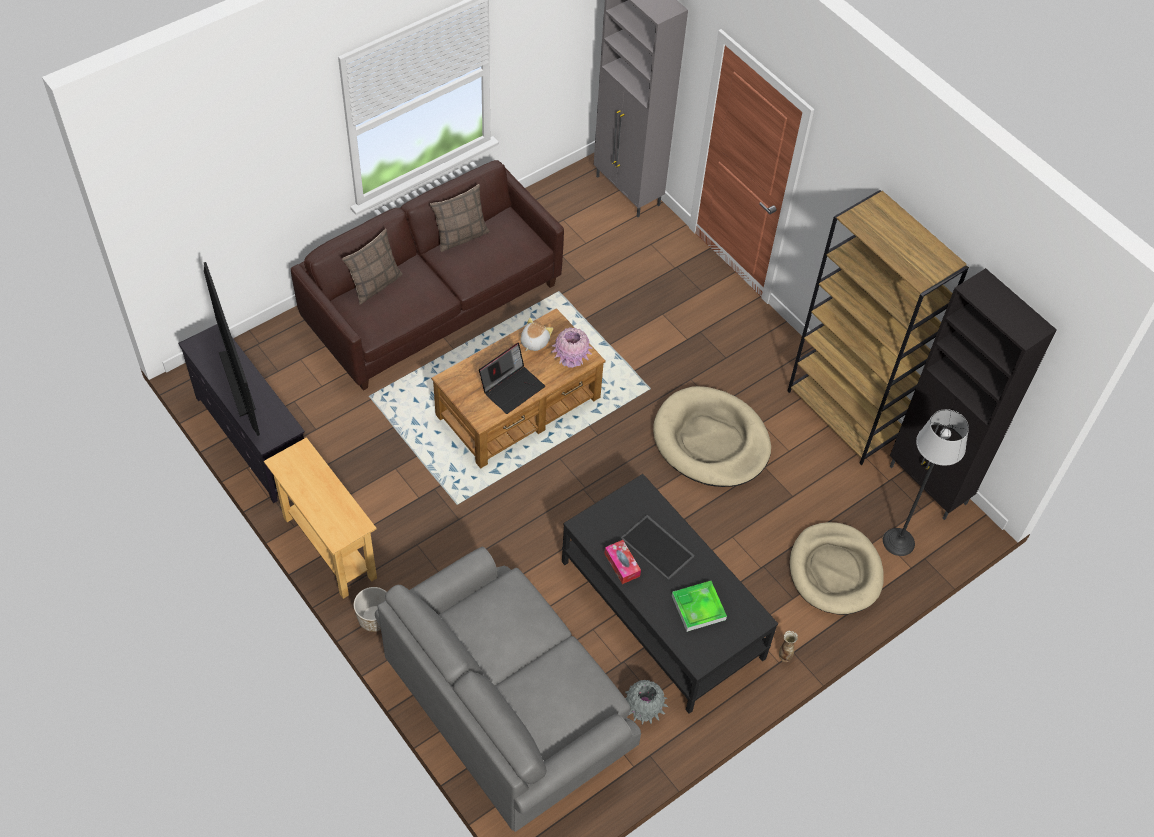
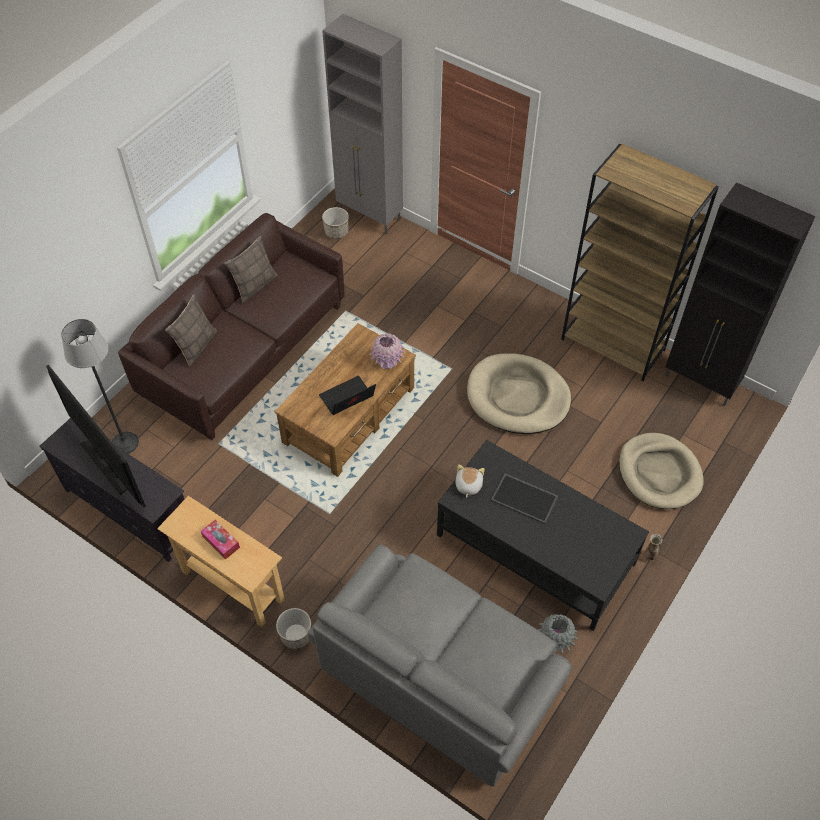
camera: 15 degrees left, 0 degrees up
(512, 387) = (347, 399): laptop -> laptop turned 150 degrees counterclockwise
(534, 342) = (350, 356): plush toy -> plush toy (468, 485)
(583, 200) = (336, 232): none -> planter
(622, 565) = (501, 522): tissue box -> tissue box (221, 542)
(698, 607) = (579, 539): tray -> none
(898, 542) = (698, 434): floor lamp -> floor lamp (124, 443)

